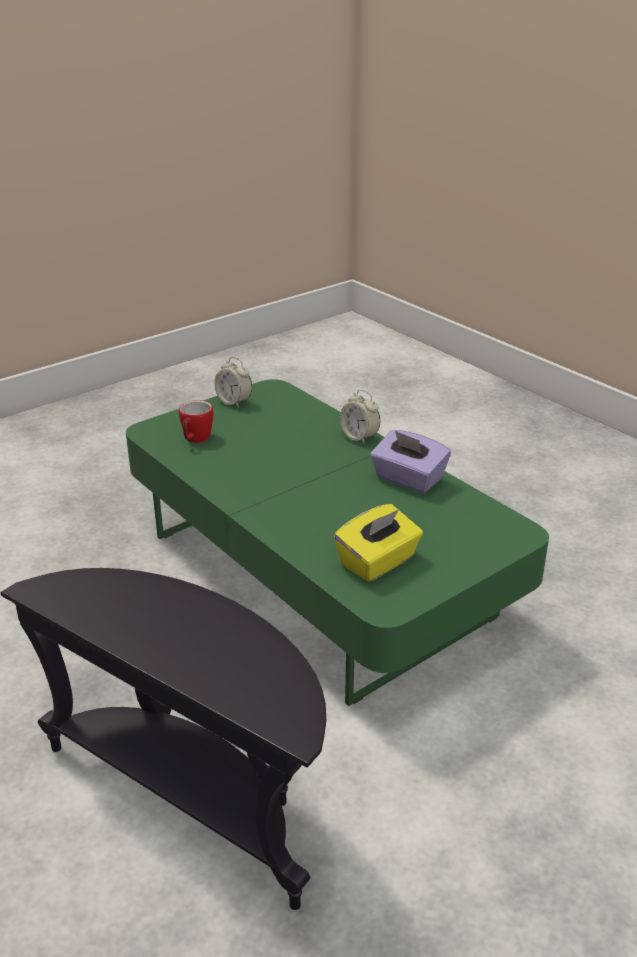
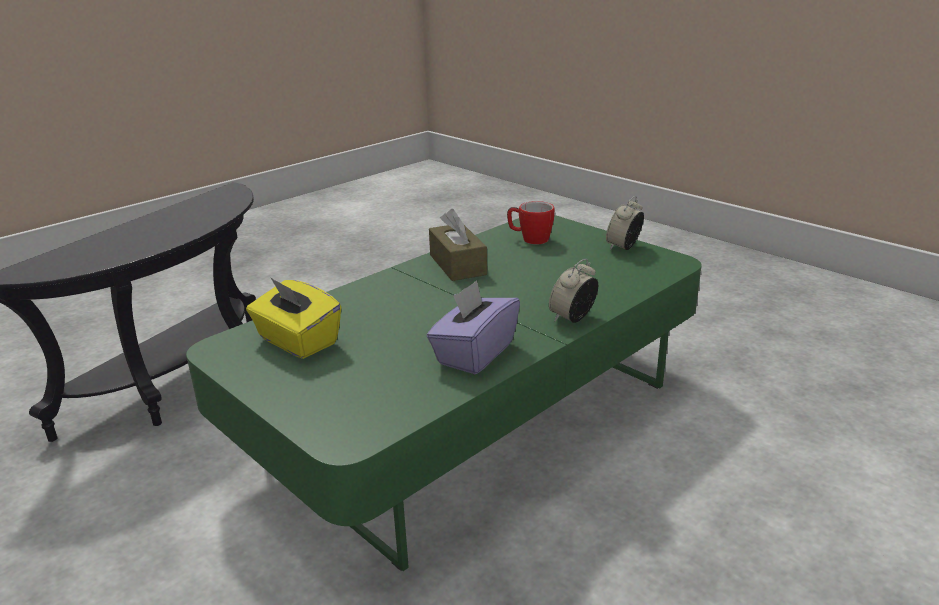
camera: 85 degrees right, 5 degrees down
(240, 479) = (457, 265): none -> brown tissue box

